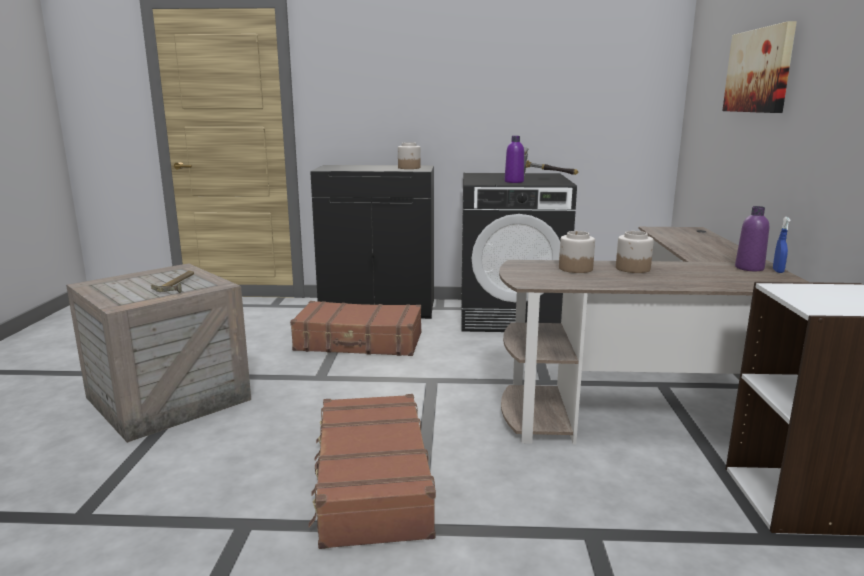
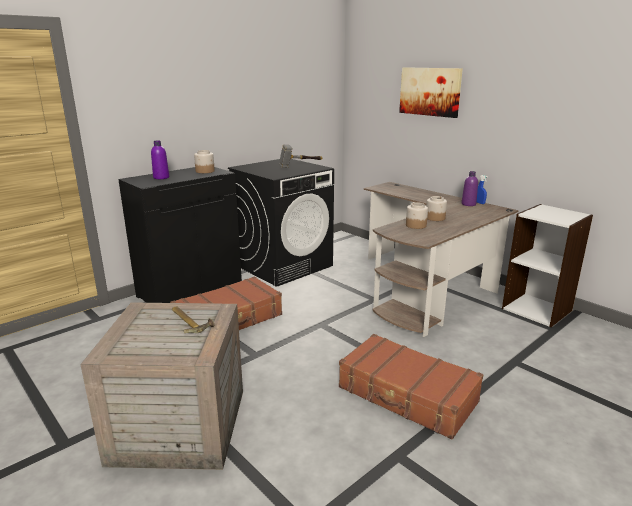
camera: 45 degrees left, 5 degrees up
(514, 182) = (292, 171): purple bottle -> purple bottle (161, 177)

